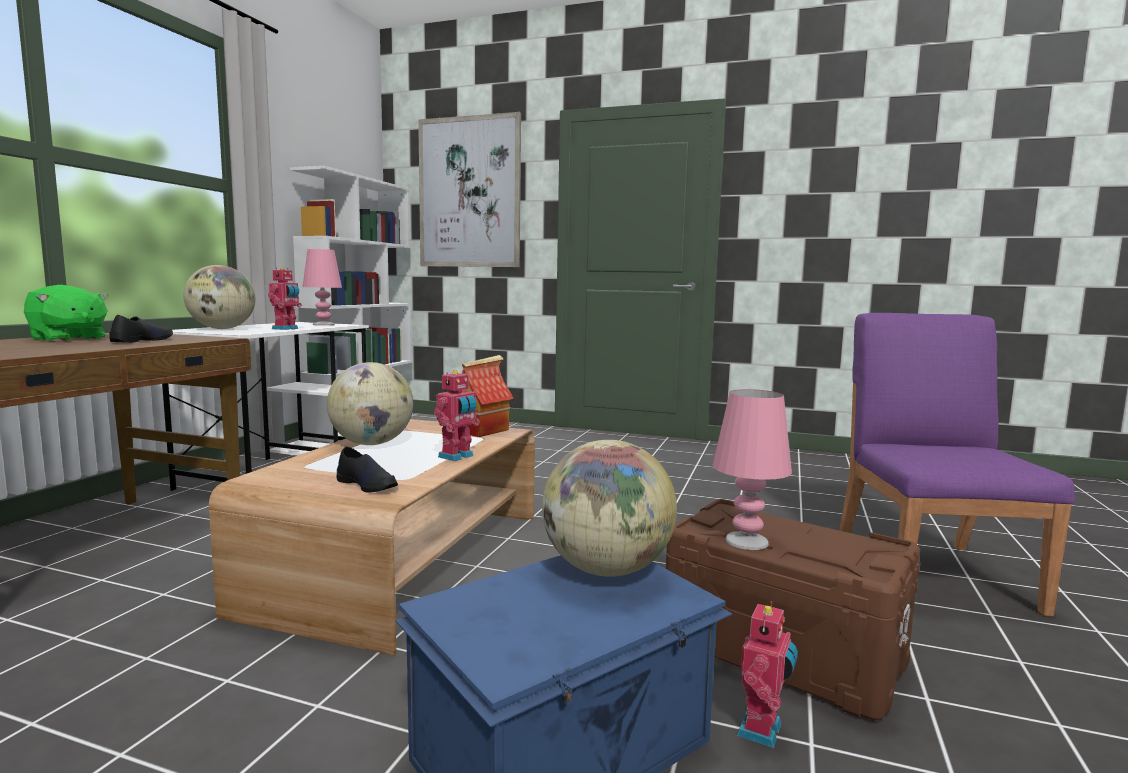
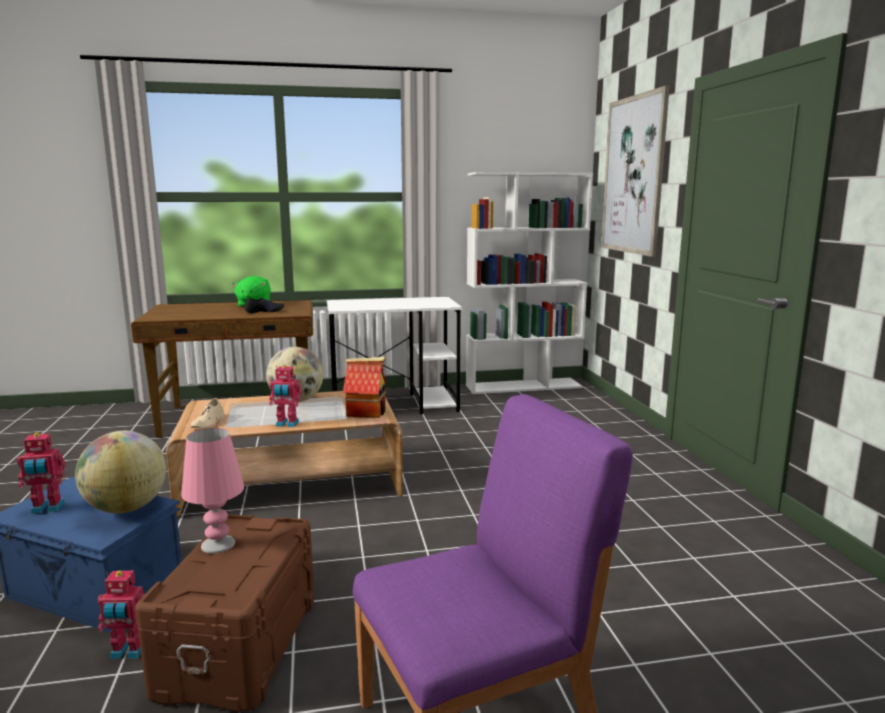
camera: 60 degrees right, 5 degrees up
(222, 329) = (359, 302): globe -> none
(286, 329) = (386, 307): toy robot -> toy robot (47, 508)
(323, 324) = (435, 303): pink table lamp -> none
(367, 485) = (208, 423): black shoe -> beige shoe

